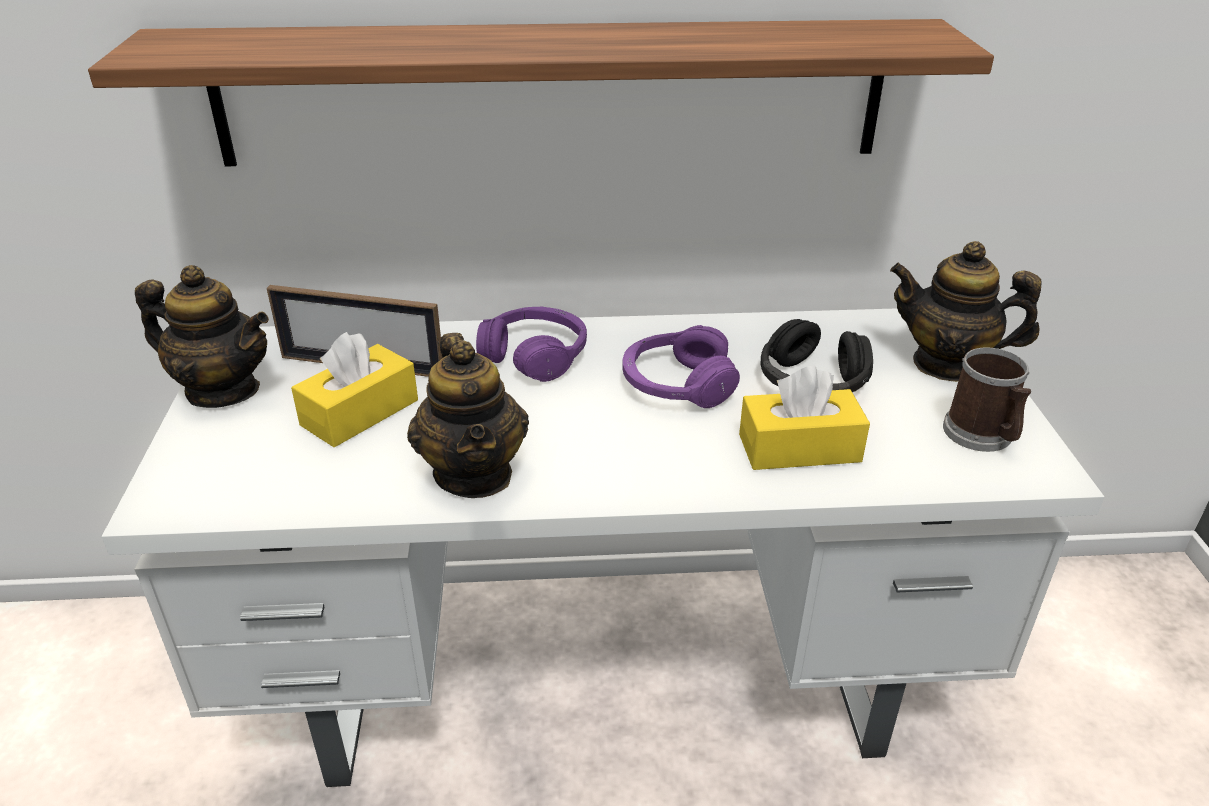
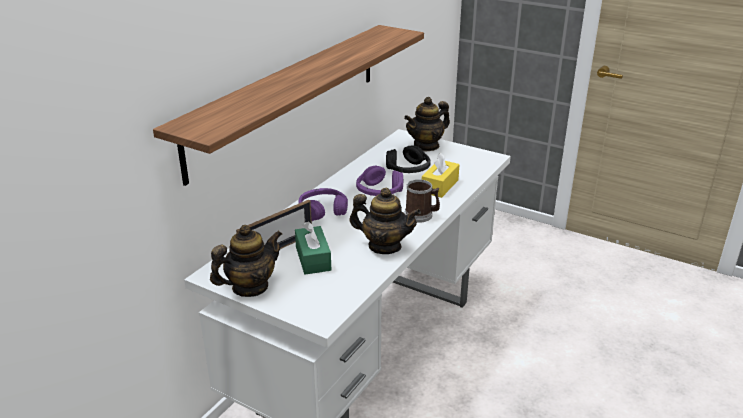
camera: 55 degrees left, 5 degrees down
(360, 412) = (313, 258): yellow tissue box -> green tissue box
(982, 436) = (467, 158): mug -> mug (421, 215)

